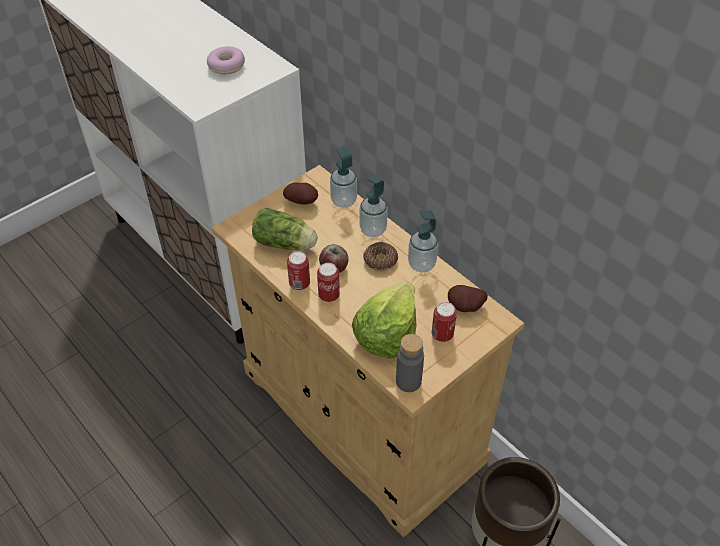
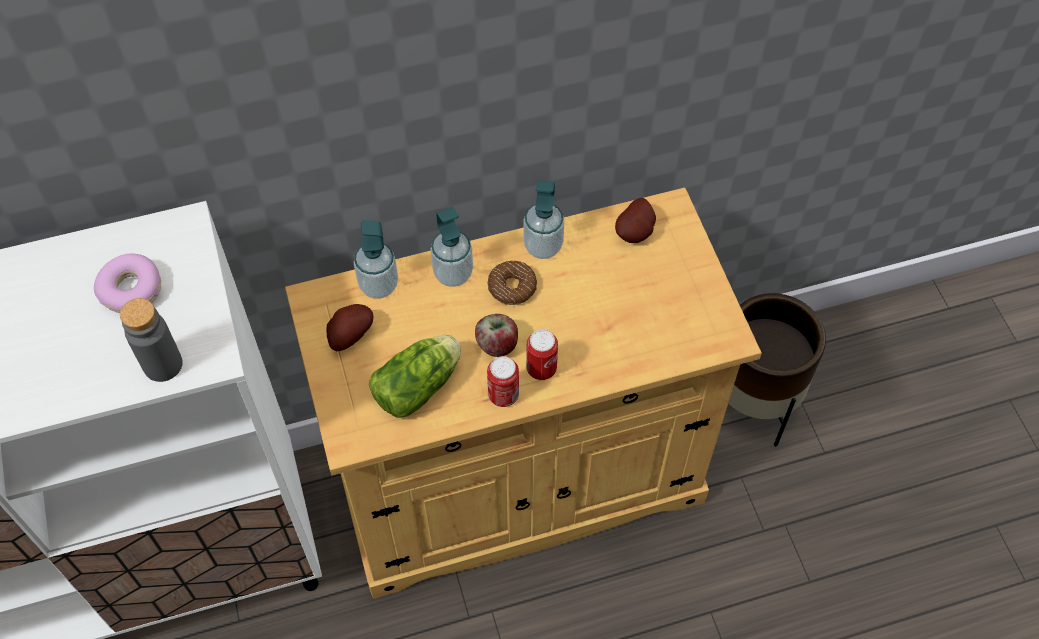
camera: 65 degrees left, 10 degrees up
(386, 334) = (636, 330): lettuce -> none
(408, 381) = (716, 337): grey bottle -> grey bottle (163, 364)
(442, 335) = (664, 274): can -> none

